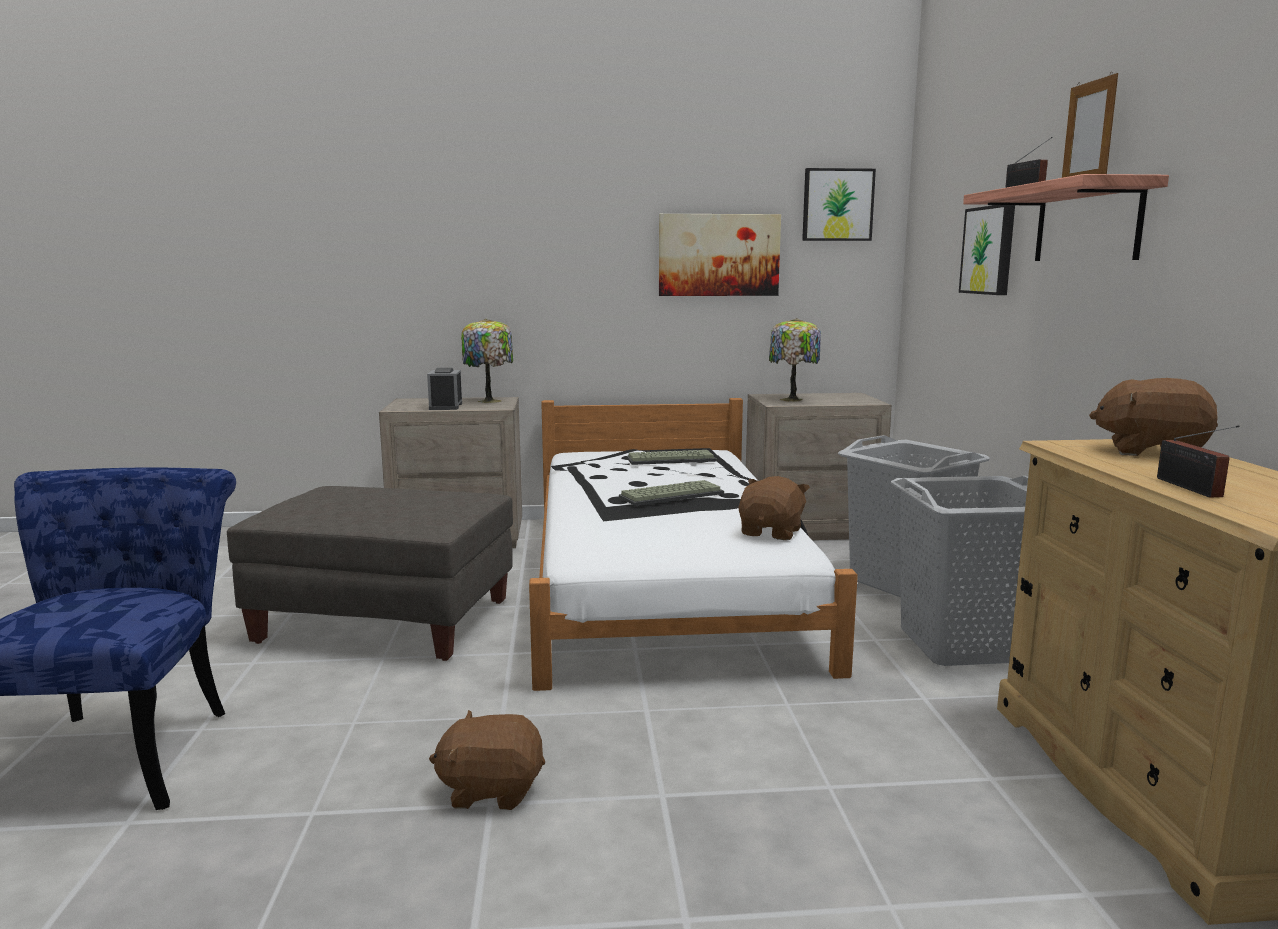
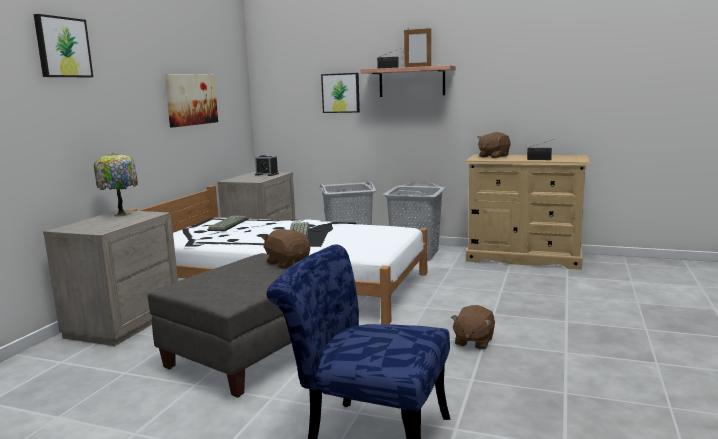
camera: 65 degrees left, 0 degrees up
(445, 406) = (120, 222): alarm clock -> alarm clock (266, 174)
(772, 532) = (375, 227): brown plush toy -> brown plush toy (288, 263)
(792, 400) = (251, 179): table lamp -> none
(837, 205) = (228, 69): picture -> picture (62, 47)

